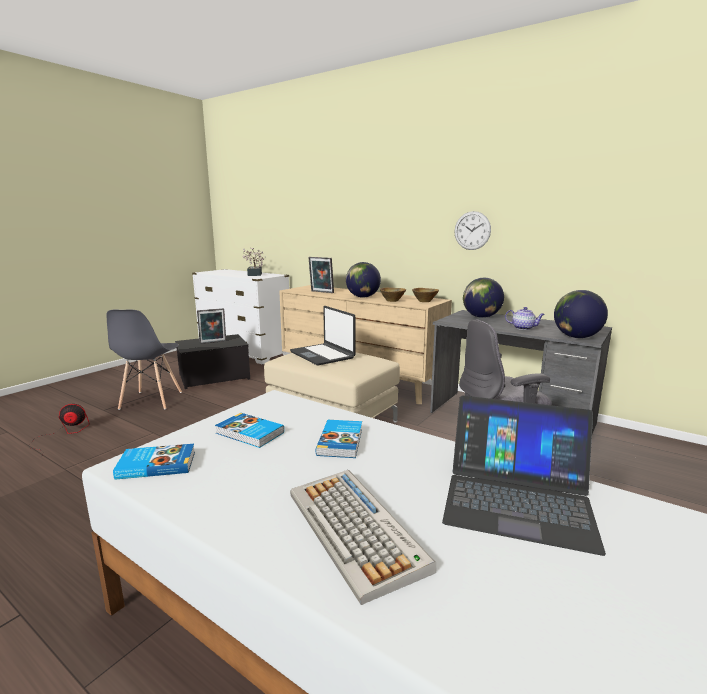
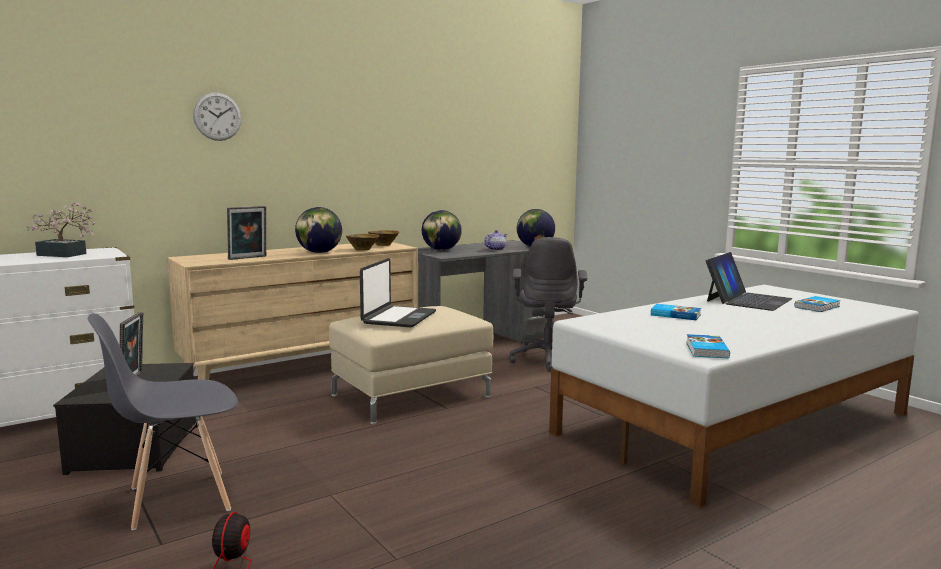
camera: 70 degrees left, 5 degrees down
(151, 400) = (178, 499): grey chair -> grey chair turned 135 degrees clockwise
(249, 433) = (655, 330): book -> book (818, 307)
(322, 355) = (398, 318): laptop -> laptop turned 60 degrees counterclockwise
(356, 530) = (781, 321): keyboard -> none
(472, 230) = (400, 164): wall clock -> wall clock (217, 116)

